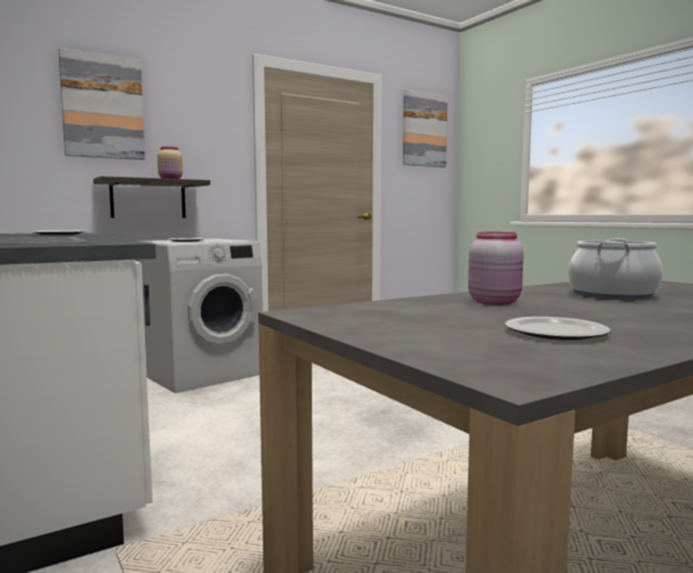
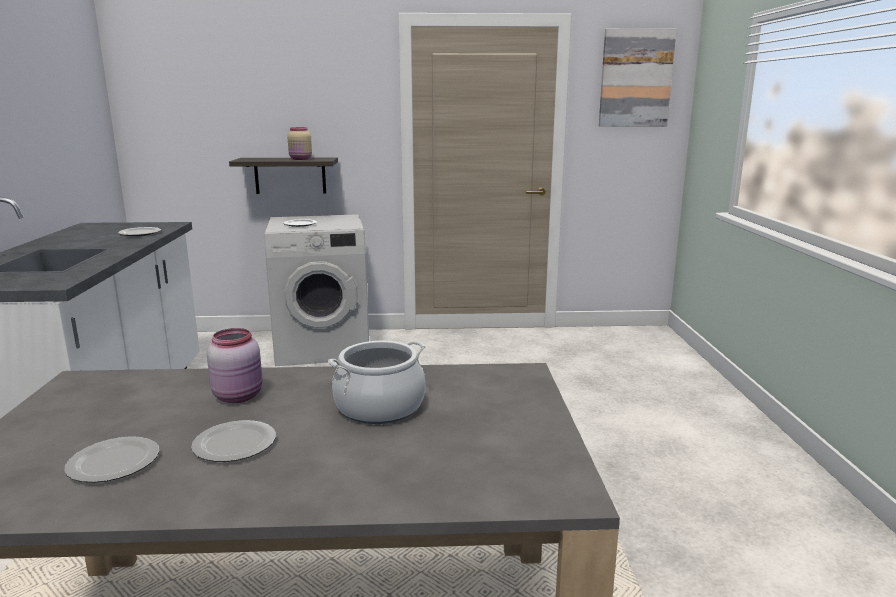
camera: 30 degrees right, 10 degrees up
(103, 107) = (246, 89): picture -> none
(600, 315) = (236, 444): none -> plate

